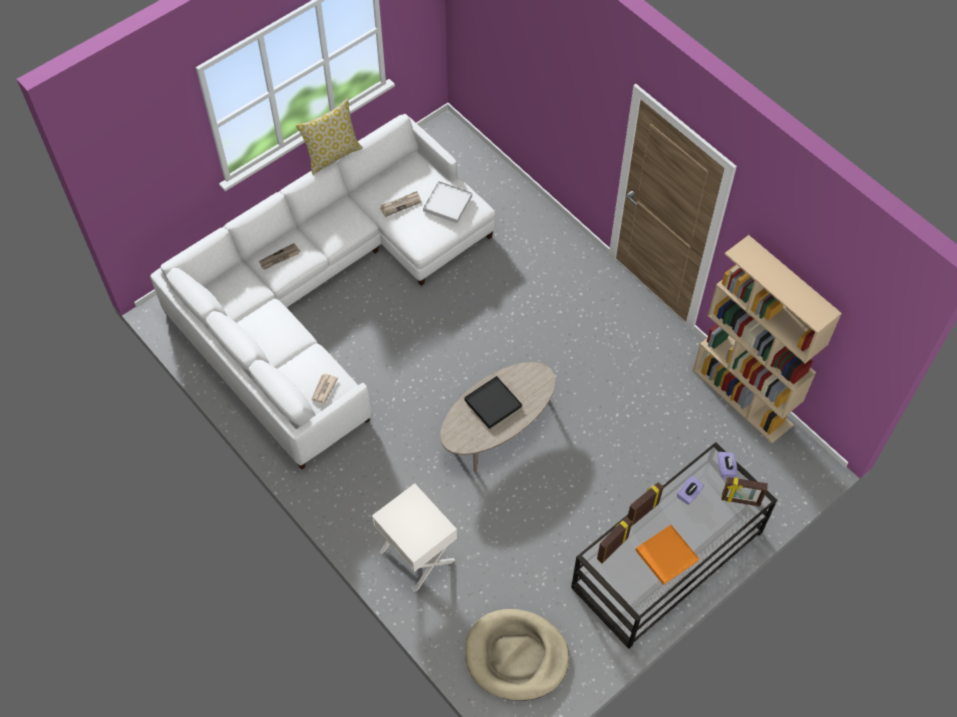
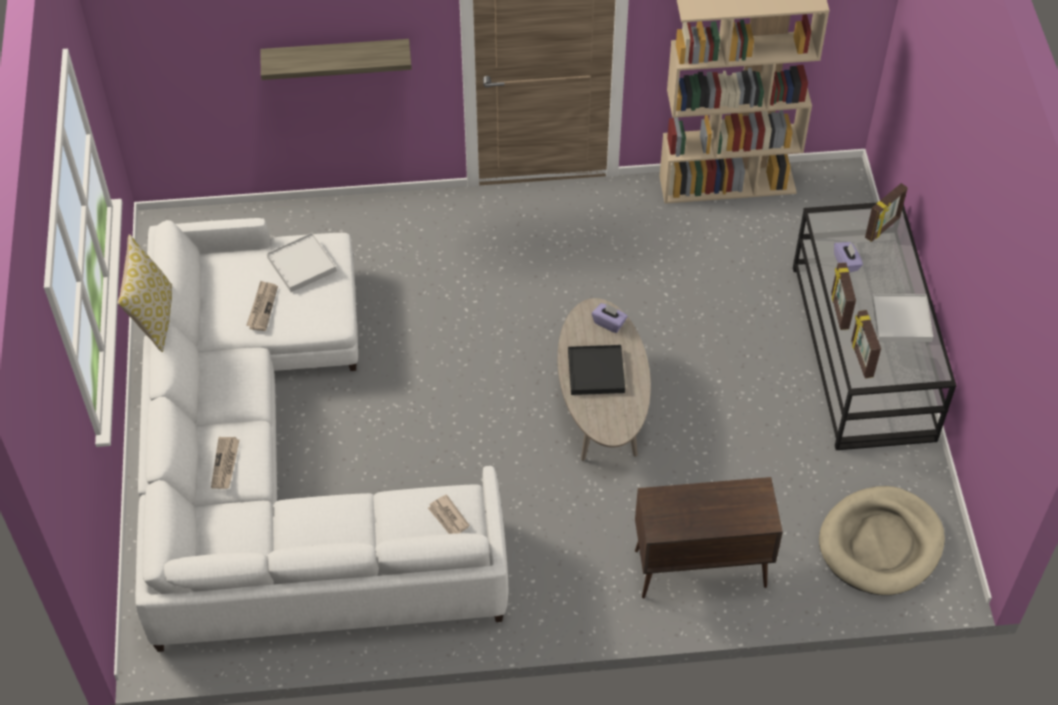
camera: 55 degrees left, 5 degrees down
(416, 556) = (699, 569): white nightstand -> brown cabinet
(557, 104) = (336, 57): none -> shelf
(666, 555) = (901, 320): orange tray -> white tray
(726, 469) = (840, 218): purple tissue box -> purple tissue box (609, 323)

